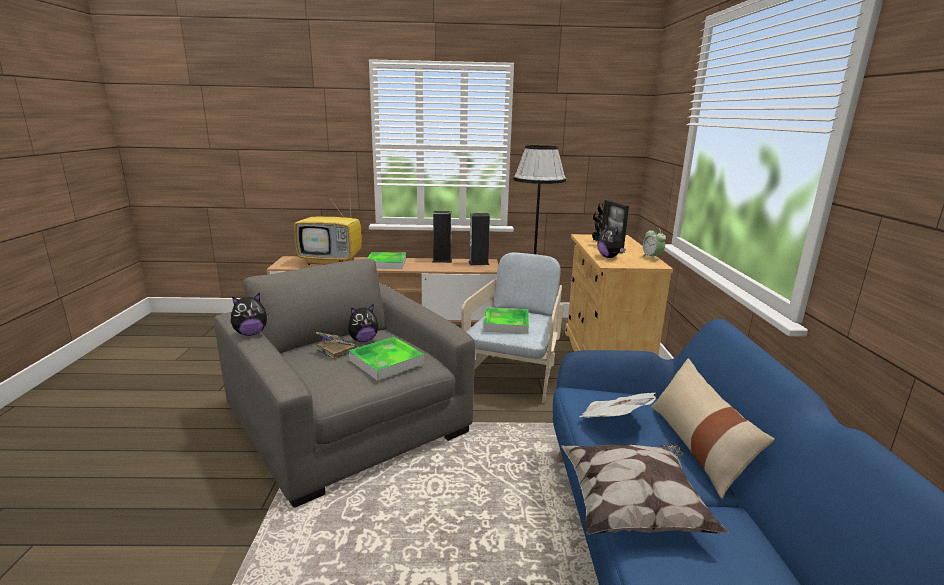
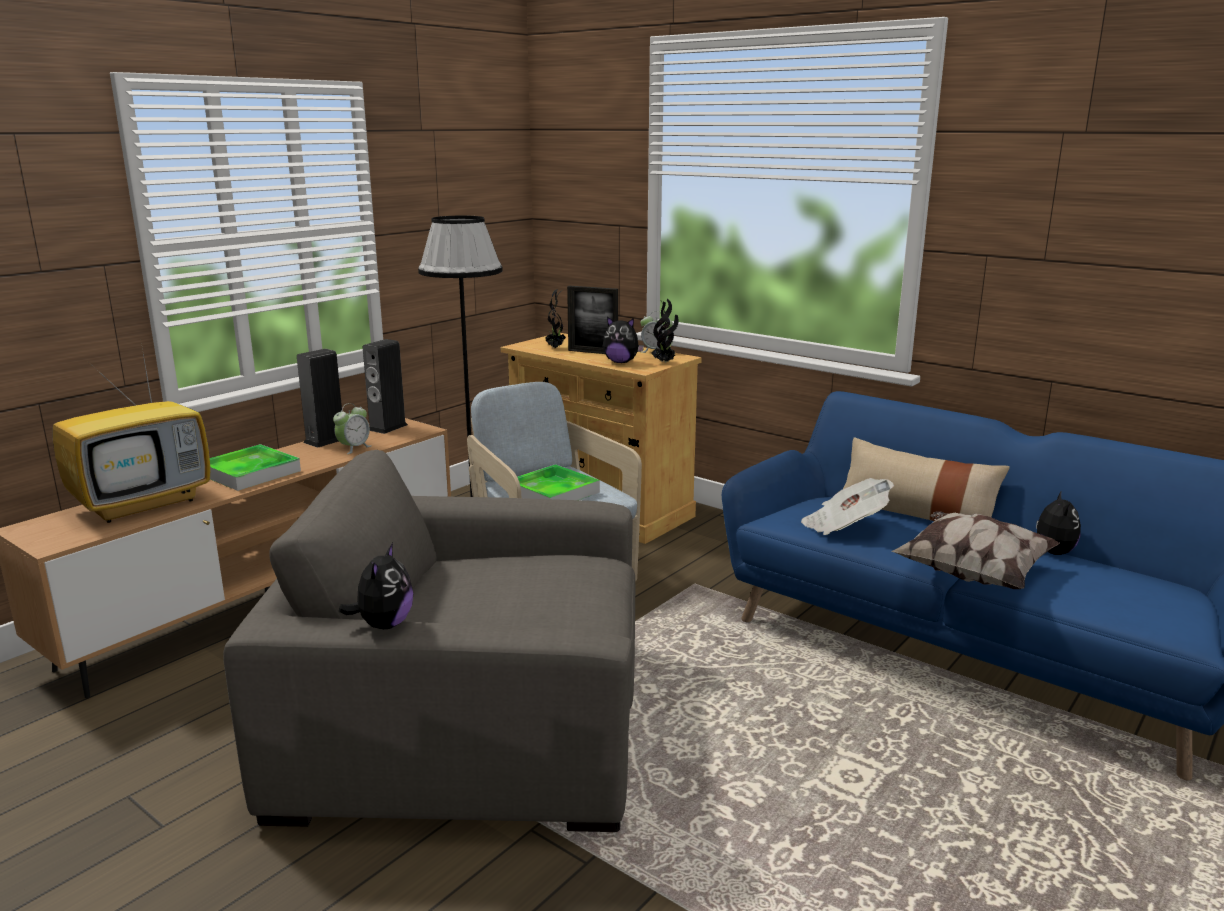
camera: 50 degrees left, 0 degrees up
(335, 349) = (468, 603): book -> none
(363, 340) = (462, 579): plush toy -> plush toy (1051, 552)
(386, 362) = (566, 581): tray -> none
(443, 267) = (354, 448): none -> alarm clock
(636, 264) = (665, 362): none -> potted plant

